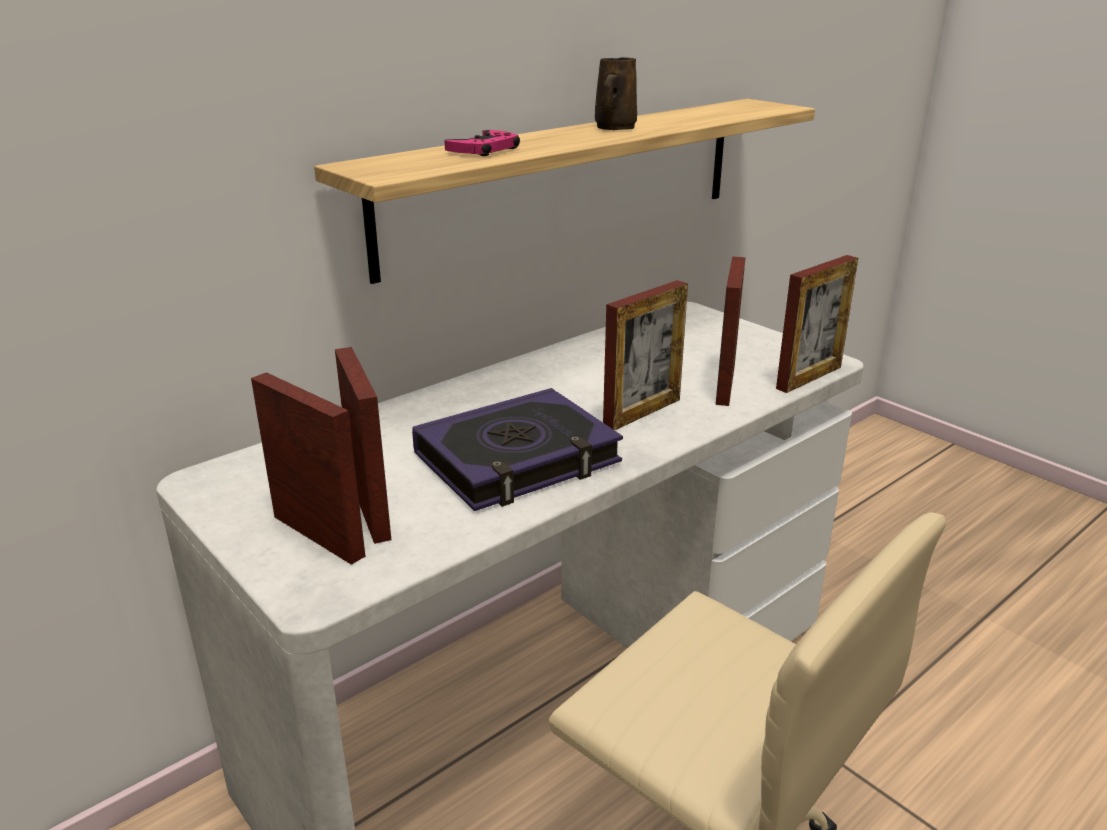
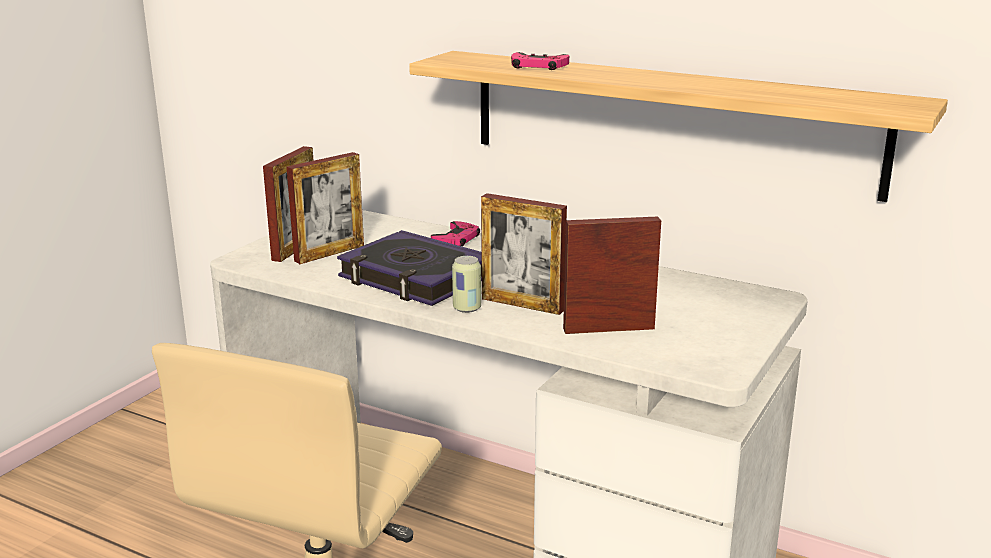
camera: 70 degrees right, 5 degrees down
(407, 414) = (456, 239): none -> pink game controller
(614, 128) = (675, 80): brown mug -> none
(635, 443) = (467, 308): none -> can
(809, 377) = (664, 363): picture frame -> none

